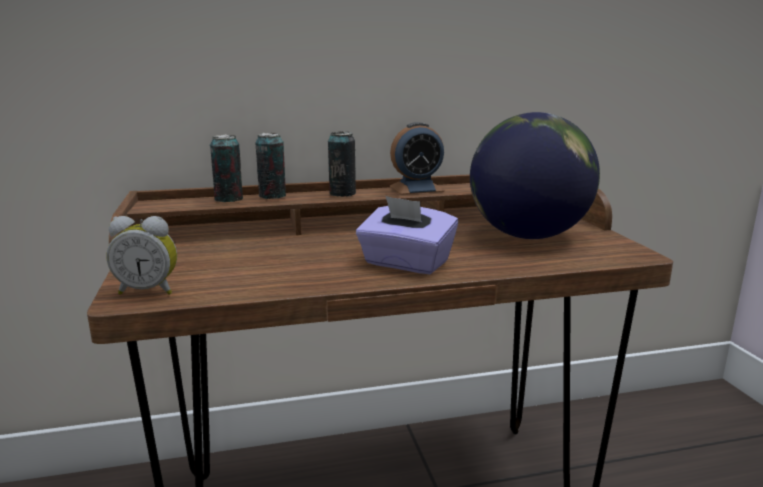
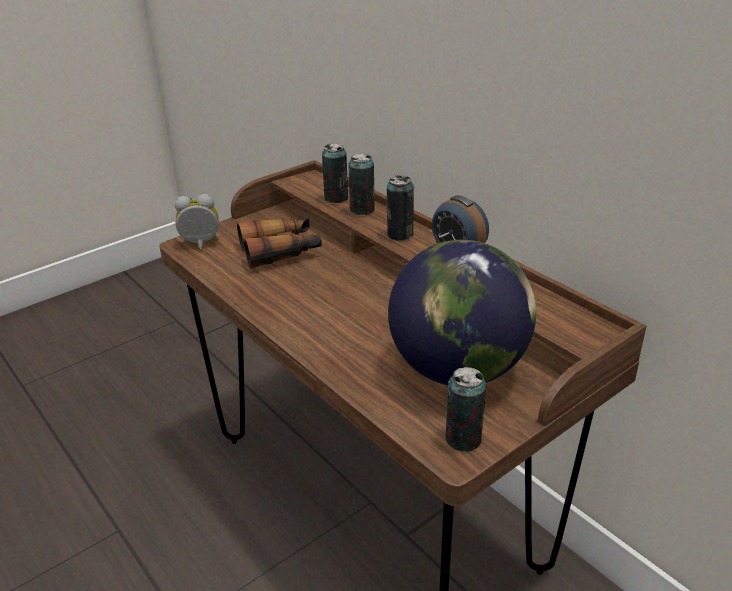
camera: 65 degrees right, 15 degrees up
(149, 290) = (201, 245): alarm clock -> alarm clock turned 105 degrees clockwise
(244, 257) = (281, 251): none -> binoculars
(405, 263) = (318, 321): purple tissue box -> none
(618, 249) = (463, 439): none -> can

